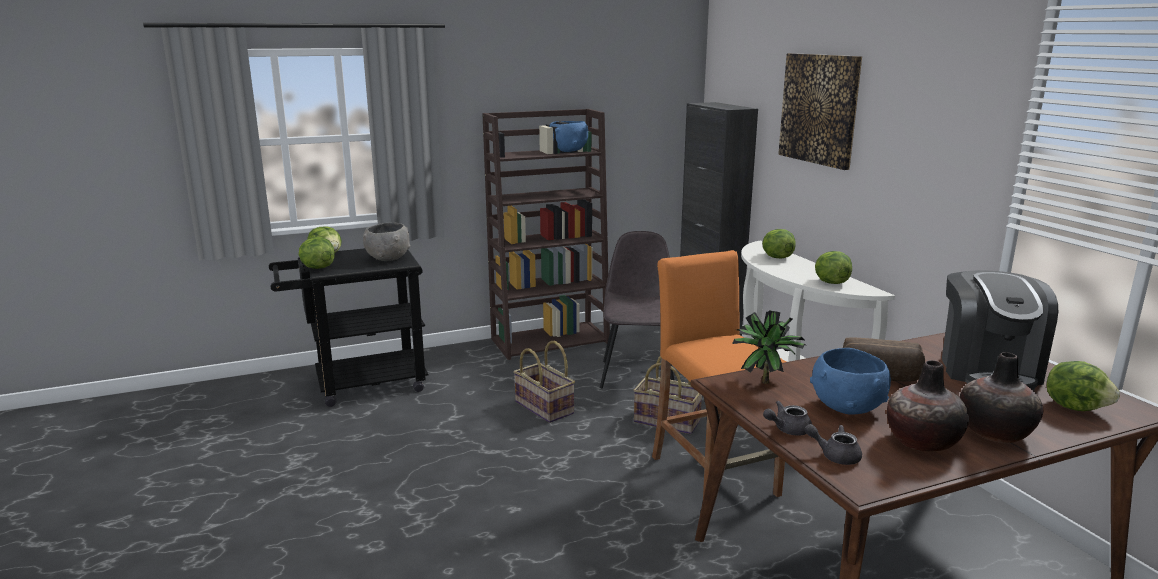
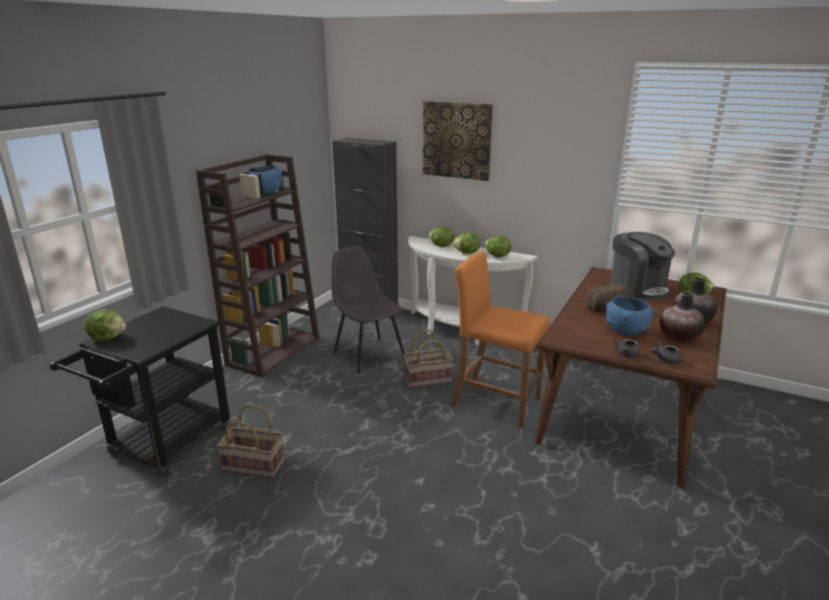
camera: 40 degrees left, 5 degrees up
(317, 267) = (127, 352): lettuce -> lettuce (467, 253)
(388, 258) = (177, 323): grey bowl -> none
(545, 407) = (341, 402): basket -> basket (254, 465)
(764, 380) = (570, 330): potted plant -> none

